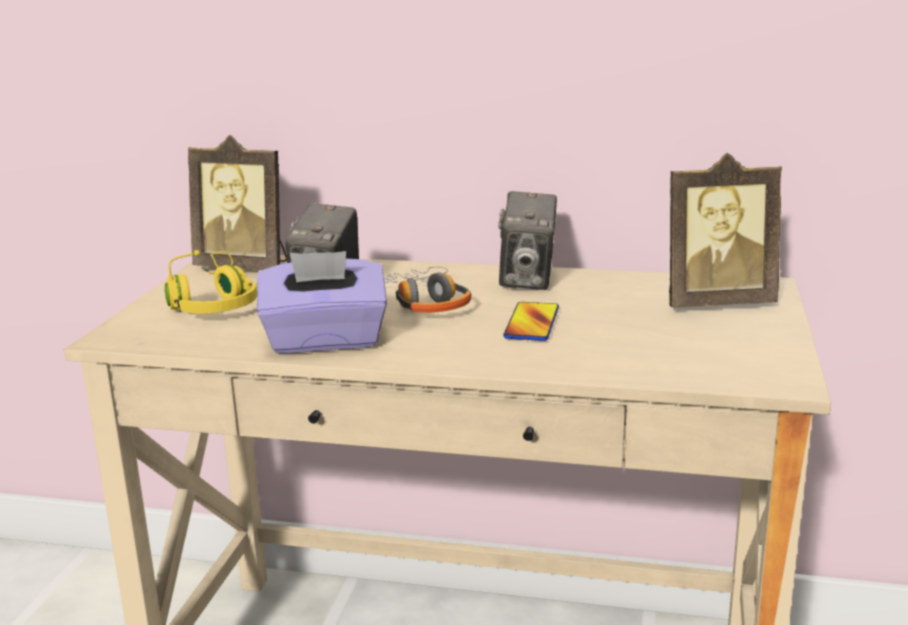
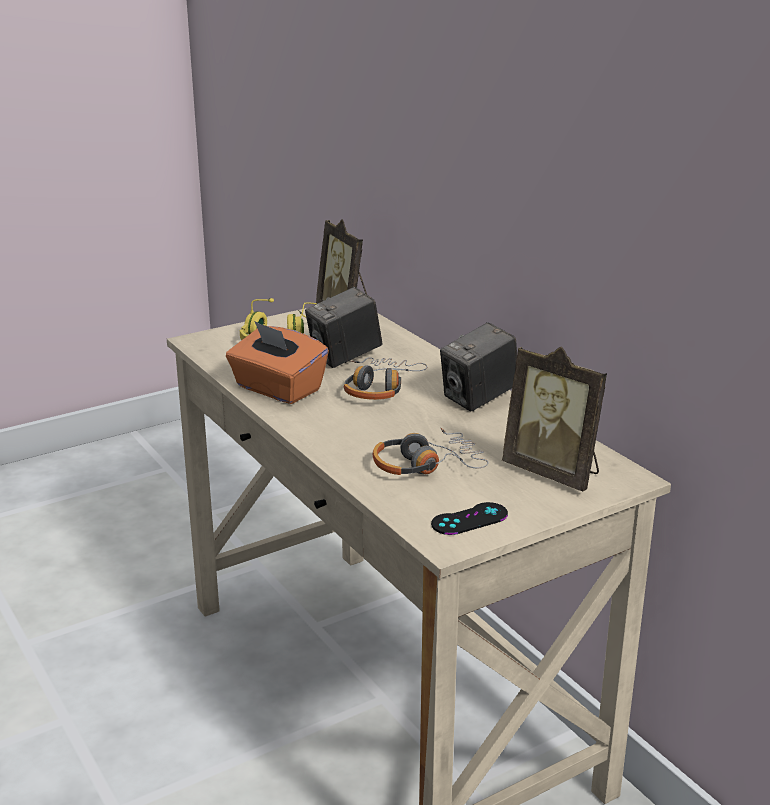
camera: 45 degrees right, 5 degrees up
(325, 341) = (277, 389): purple tissue box -> orange tissue box
(532, 323) = (404, 430): phone -> none
(618, 338) = (426, 465): none -> headphones
(753, 358) = (469, 519): none -> black game controller

